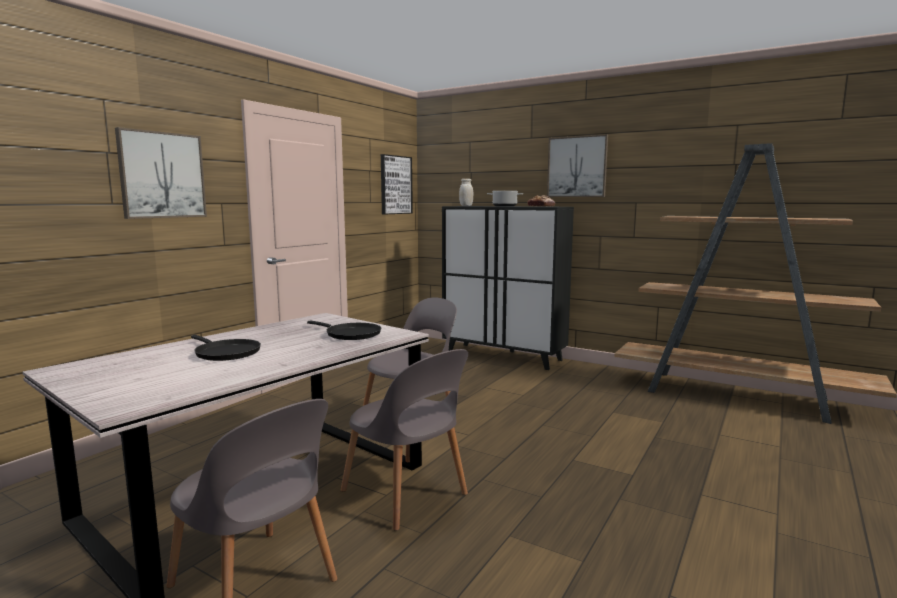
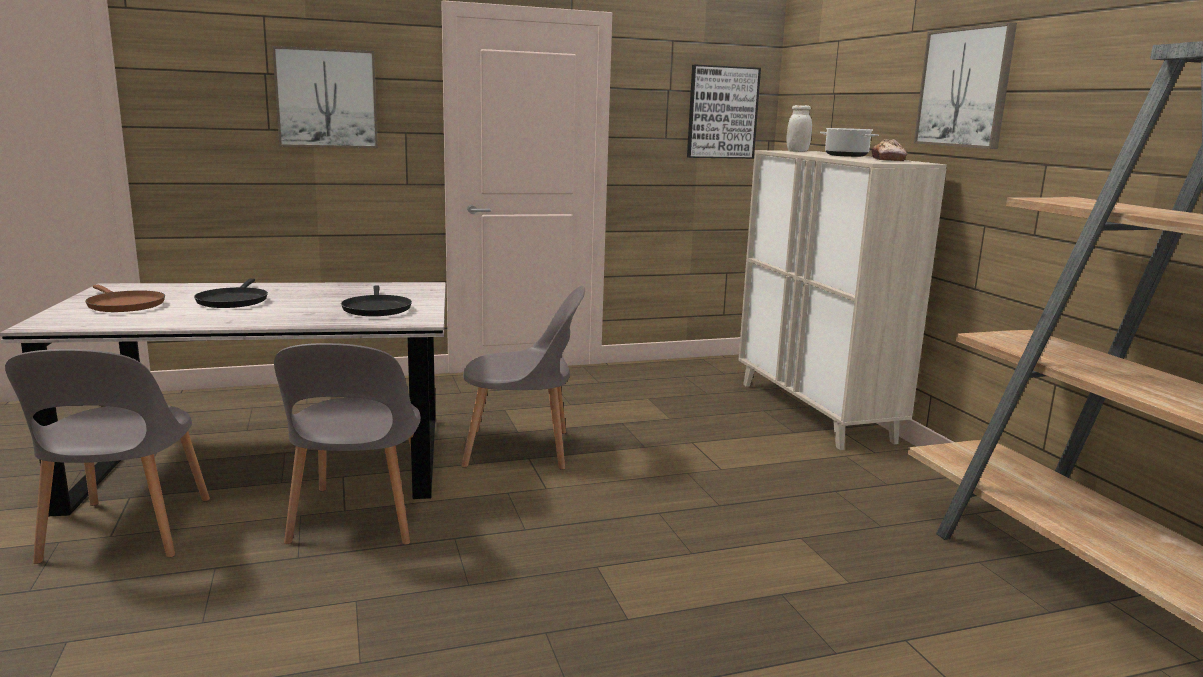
camera: 40 degrees right, 5 degrees up
(137, 377) = (124, 305): none -> brown frying pan
(503, 356) = (814, 411): black cabinet -> beige cabinet

